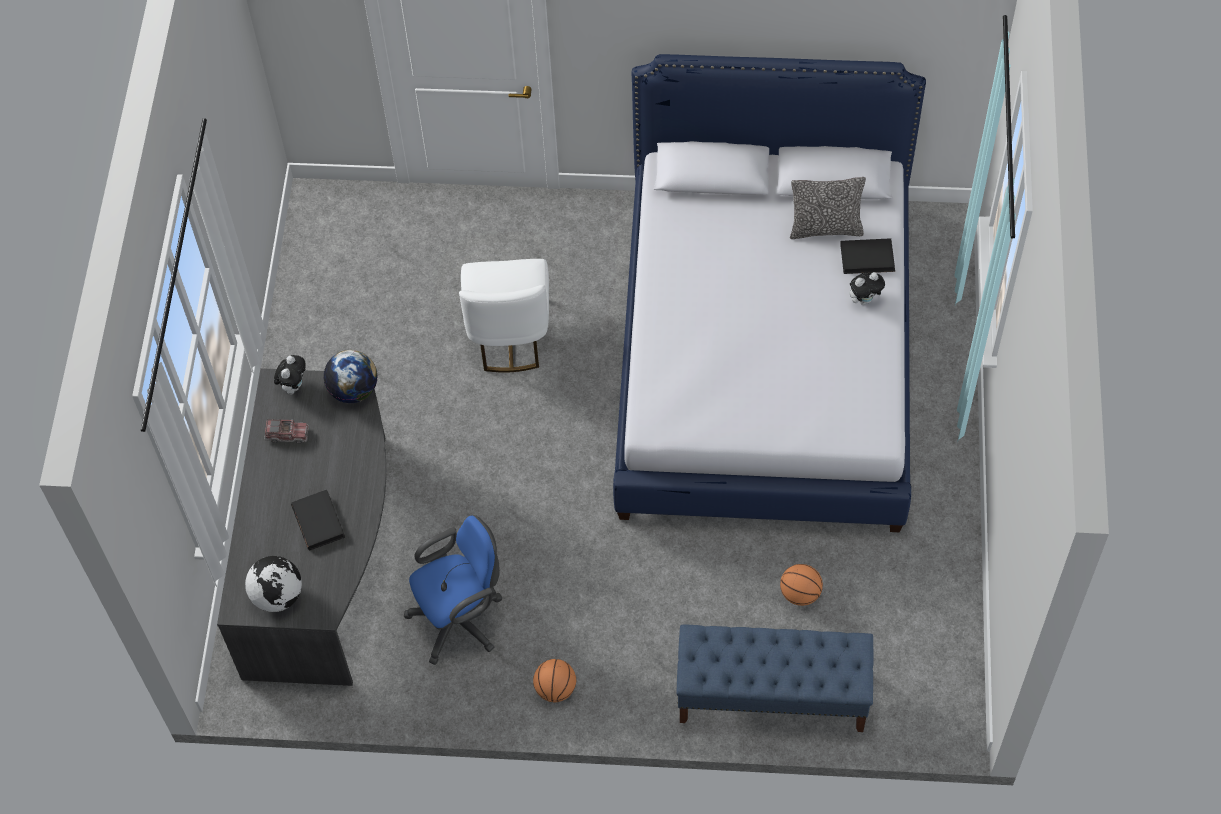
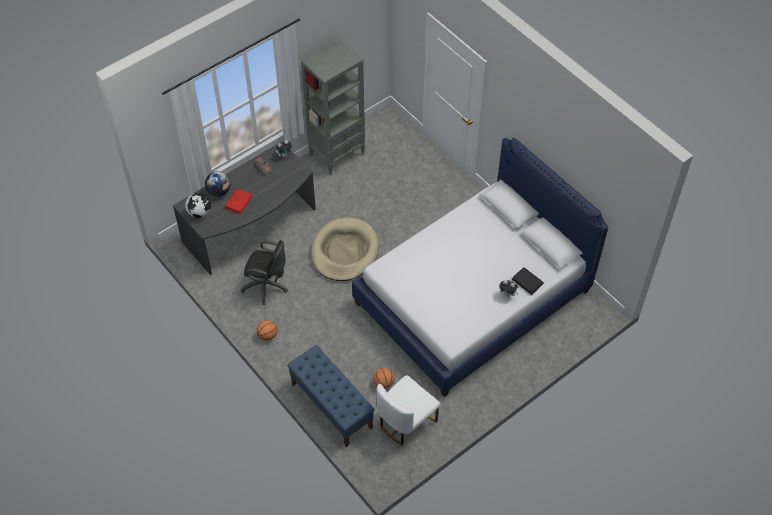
camera: 45 degrees right, 5 degrees down
(311, 325) = (337, 154): none -> grey bookcase
(318, 521) = (239, 202): black book -> red book
(354, 390) = (300, 172): globe -> globe (219, 191)
(461, 618) = (267, 286): blue office chair -> black office chair
(509, 335) = (395, 213): white chair -> white chair (406, 421)
(509, 460) = (344, 252): none -> beige dog bed
(825, 228) = (525, 259): pillow -> none

